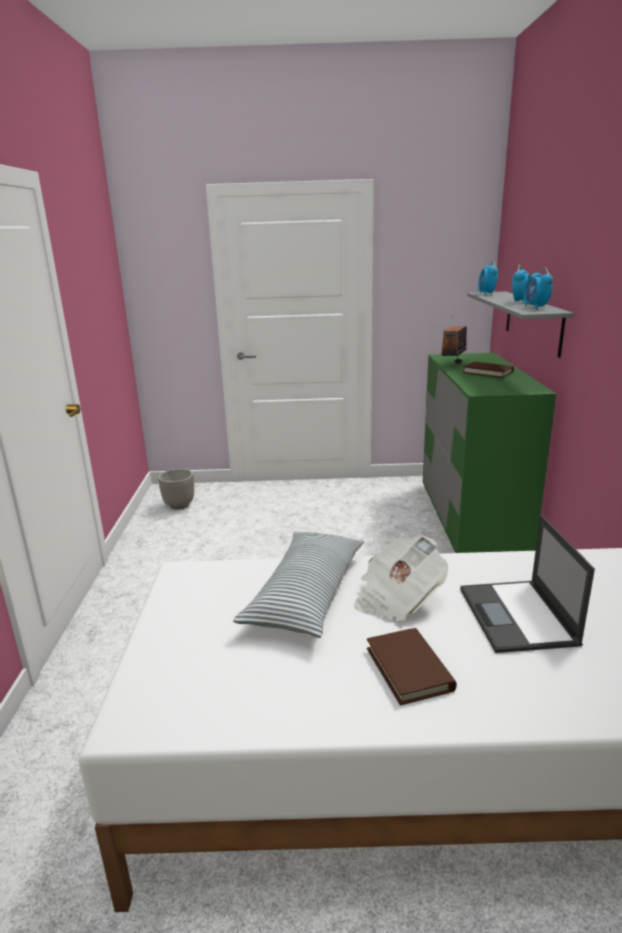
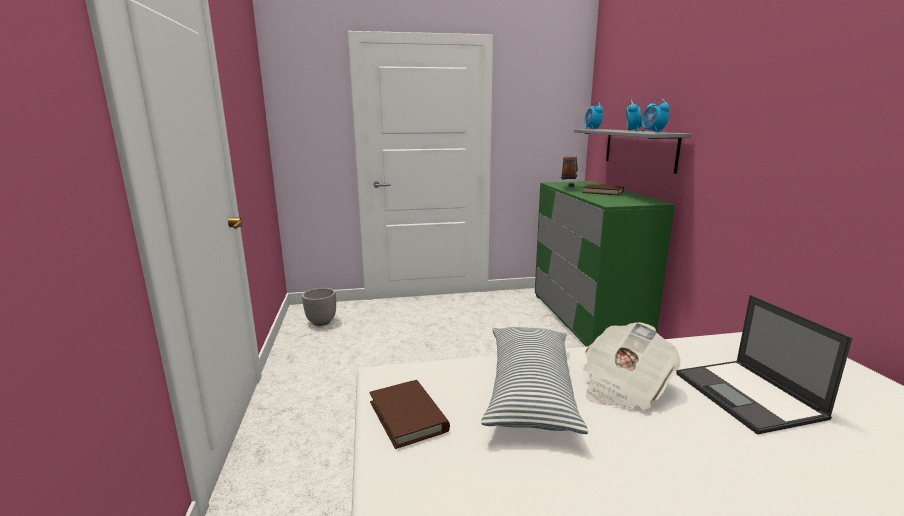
camera: 10 degrees left, 5 degrees down
(409, 669) = (686, 460): brown book -> brown book (408, 416)

